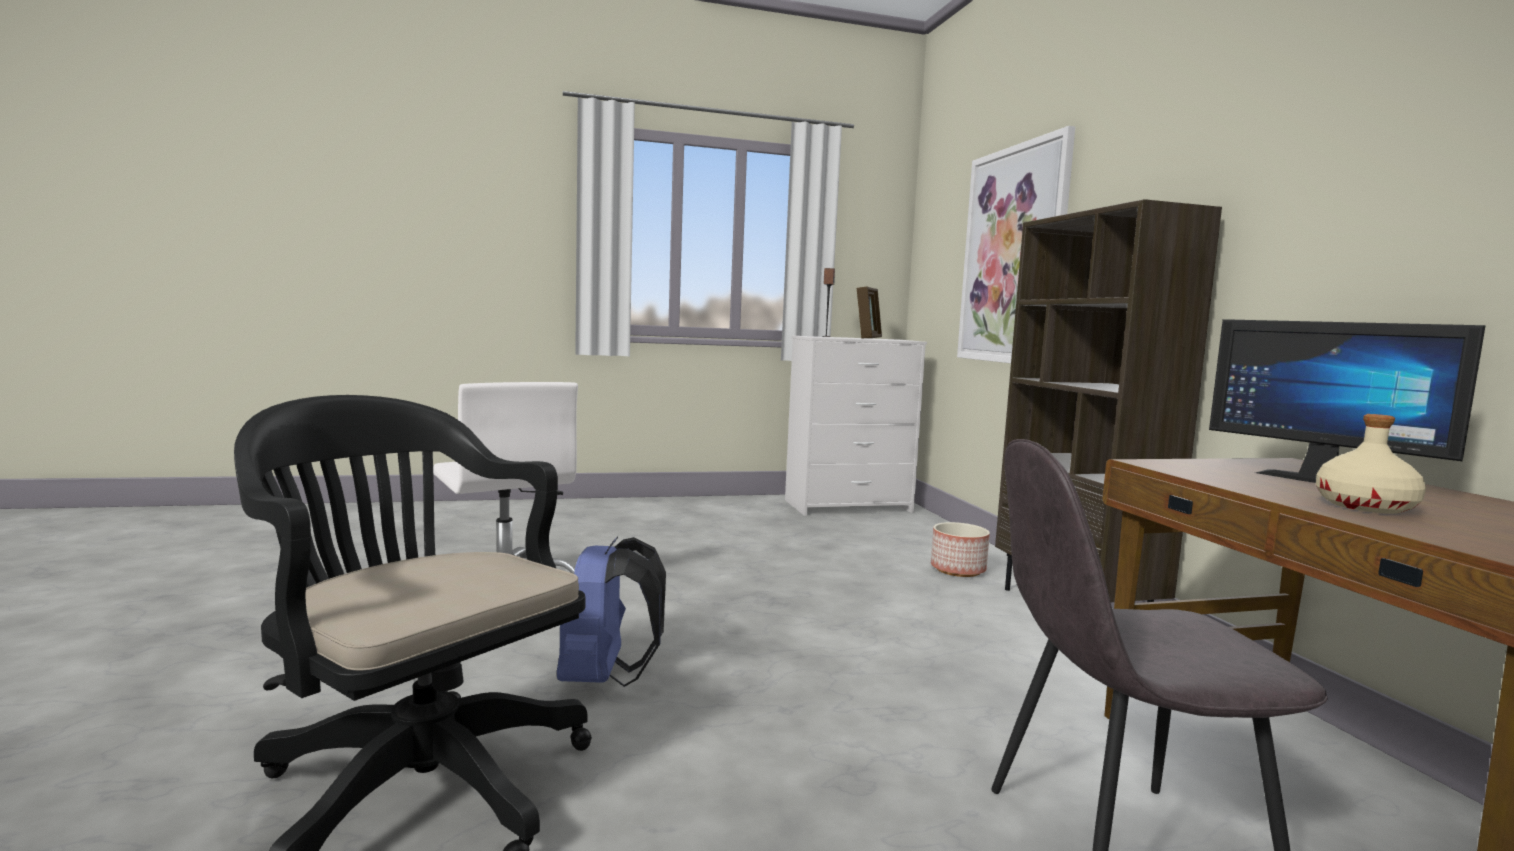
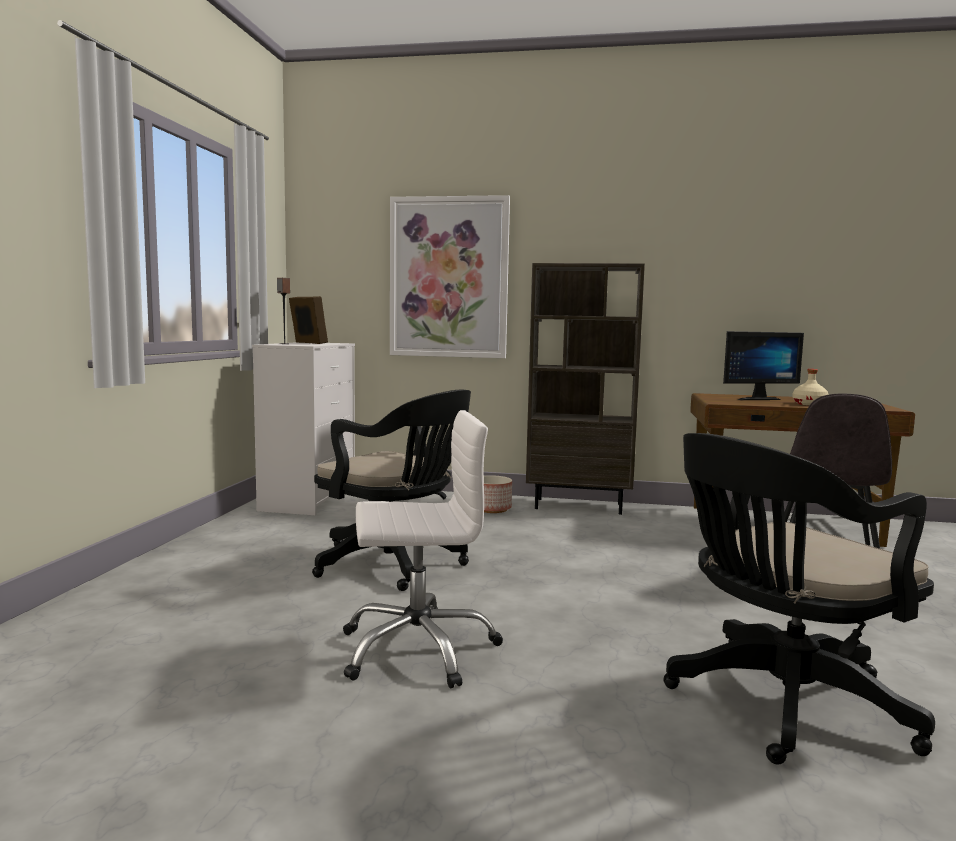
camera: 65 degrees left, 0 degrees up
(605, 678) = (629, 630): blue backpack -> none
(701, 560) = (395, 565): none -> black office chair

